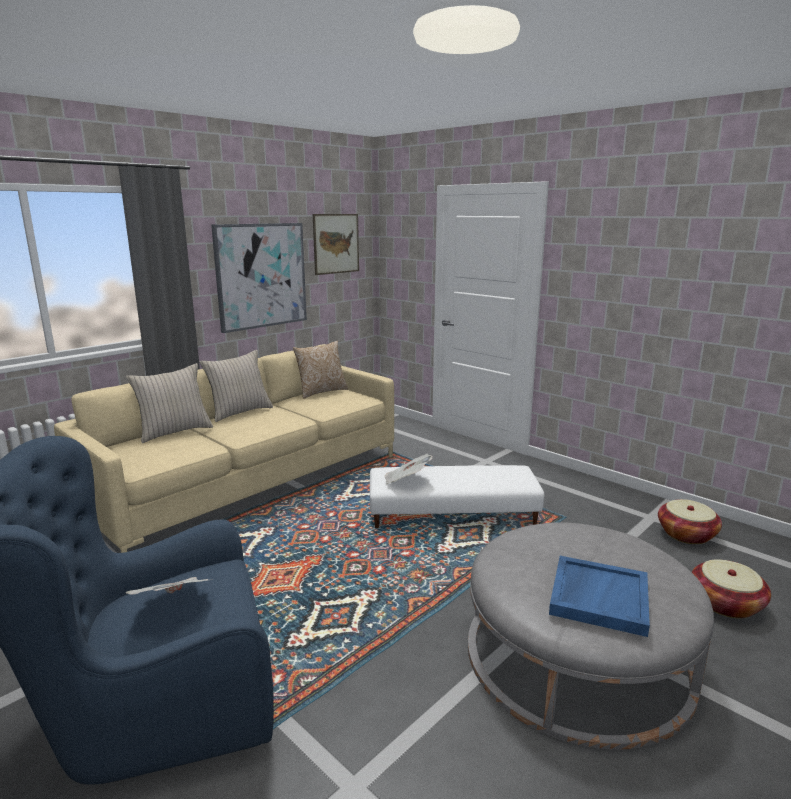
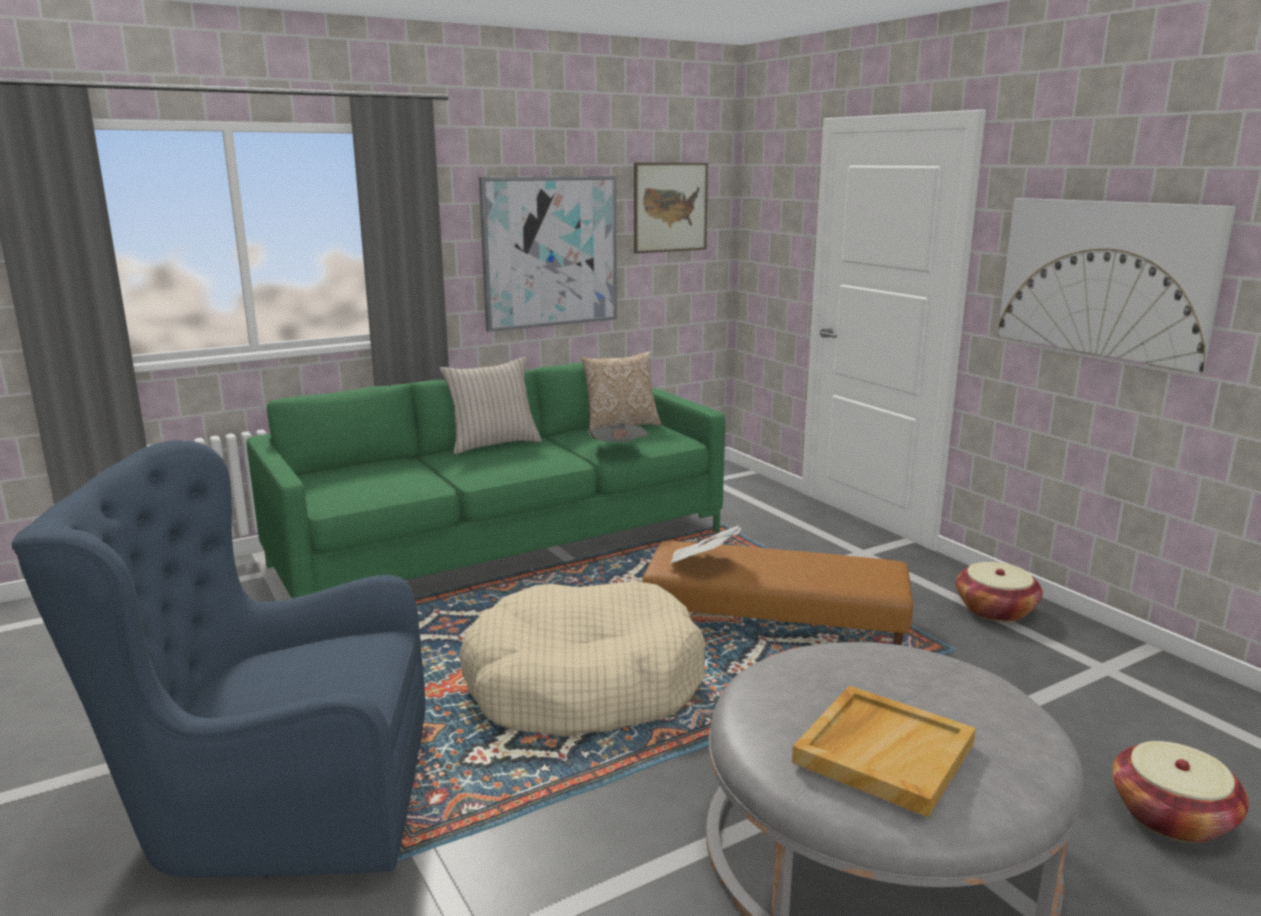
camera: 15 degrees right, 0 degrees up
(174, 432) = (396, 462): beige pillow -> none
(174, 603) = (300, 670): newspaper -> newspaper (618, 450)
(251, 484) = (503, 549): beige sofa -> green sofa
(347, 575) = (583, 684): none -> beige dog bed
(452, 513) = (774, 621): white ottoman -> brown ottoman
(598, 597) = (883, 752): blue tray -> beige tray
(631, 283) = (1105, 278): none -> picture
(686, 534) = (1155, 702): basket -> basket (995, 610)

